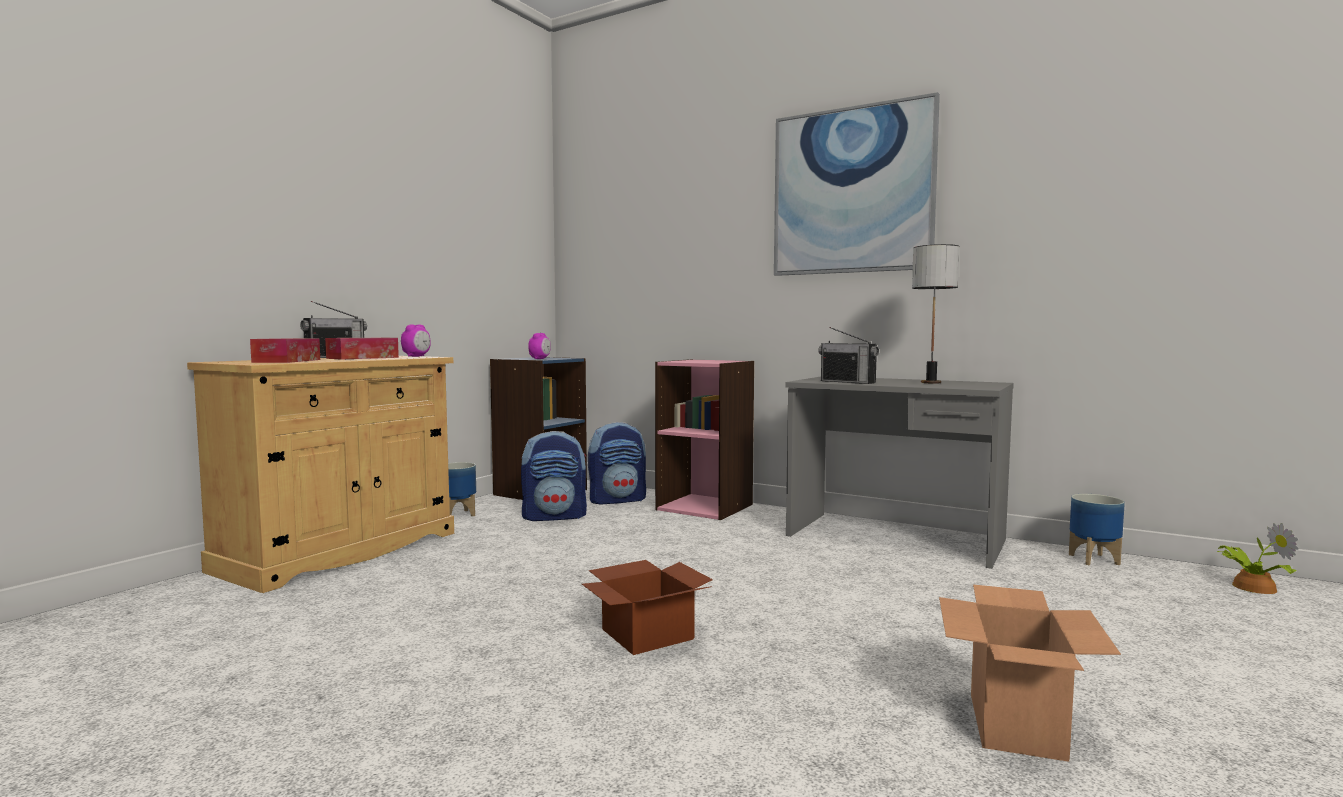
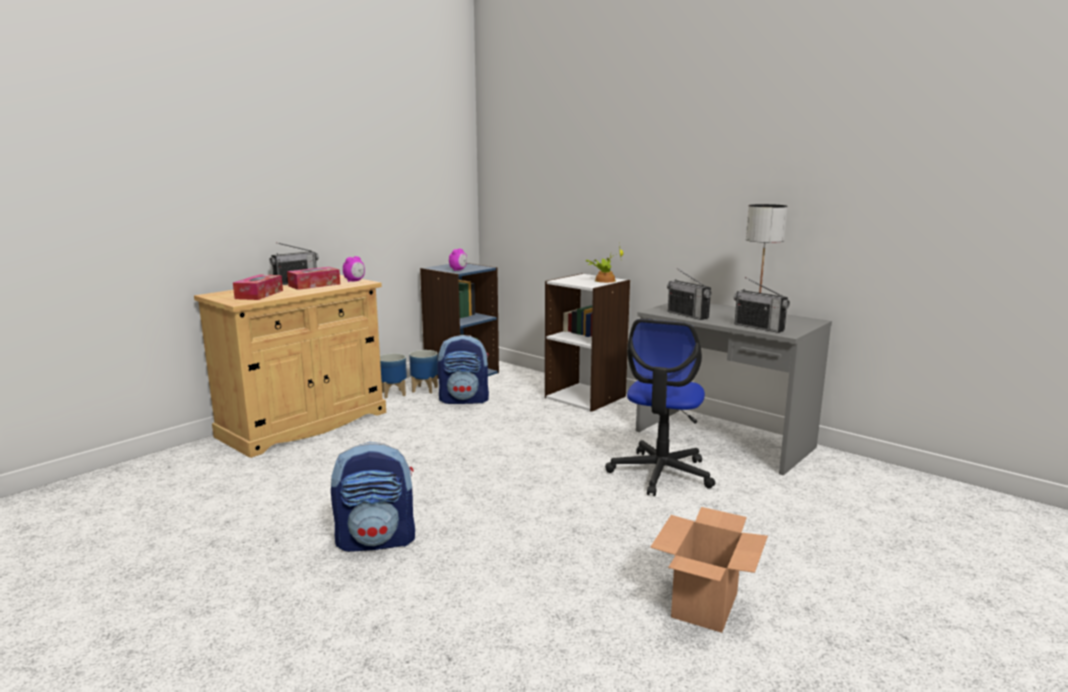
camera: 10 degrees right, 10 degrees up
(617, 500) = (519, 385): backpack -> backpack (377, 540)
(647, 633) = (492, 511): cardboard box -> none
(705, 507) = (586, 397): pink bookcase -> white bookcase
(845, 576) = (661, 473): none -> office chair
(852, 191) = (714, 140): picture -> none
(943, 386) = (759, 327): none -> radio
(1094, 559) = (878, 473): planter -> planter (425, 389)
(1251, 587) = (991, 510): potted plant -> potted plant (604, 280)

